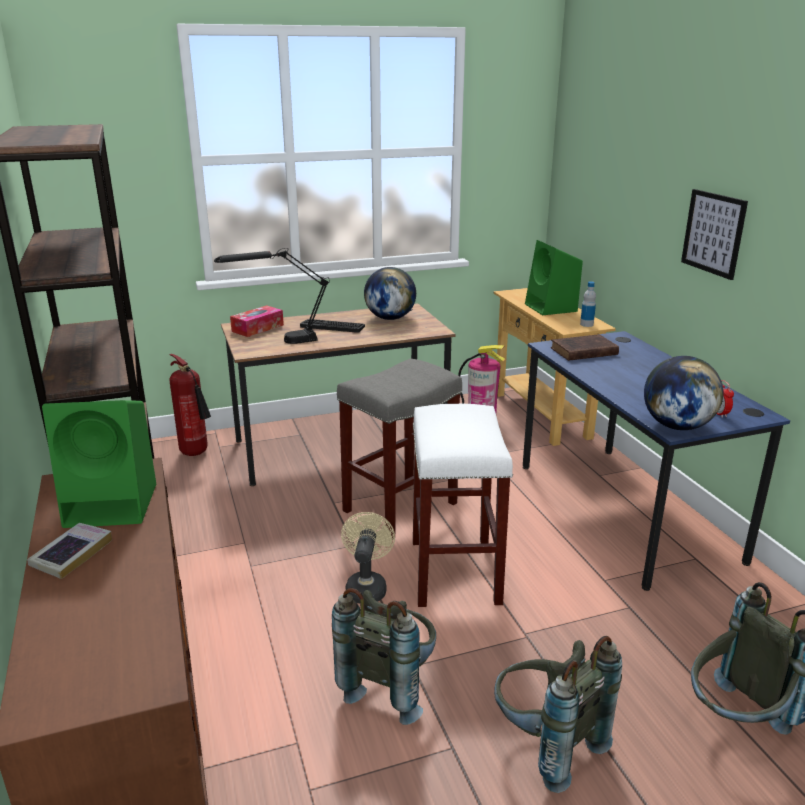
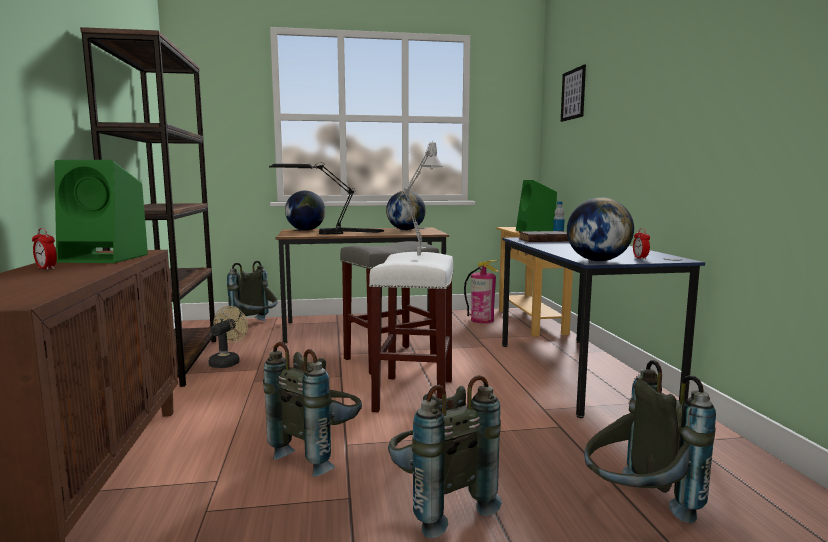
camera: 10 degrees right, 15 degrees down
(72, 554) = (46, 268): book -> alarm clock
(197, 453) = (256, 326): fire extinguisher -> grey backpack
(257, 328) = (306, 230): tissue box -> globe
(366, 586) = (336, 398): beige fan -> beige fan (227, 362)
(460, 424) = (416, 258): none -> grey table lamp
(713, 233) = (640, 134): picture -> picture (573, 94)

